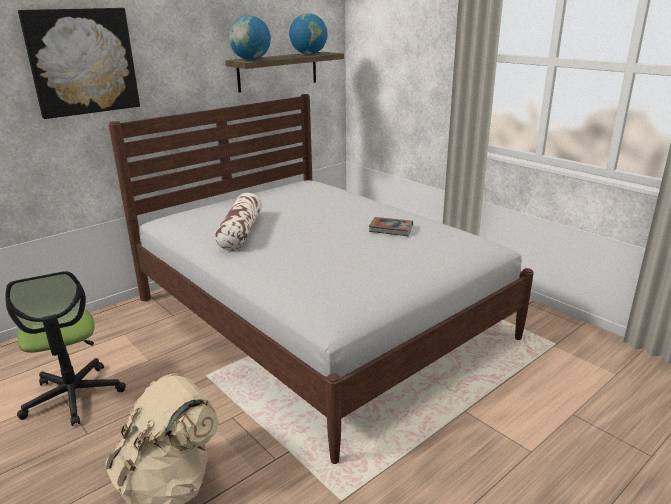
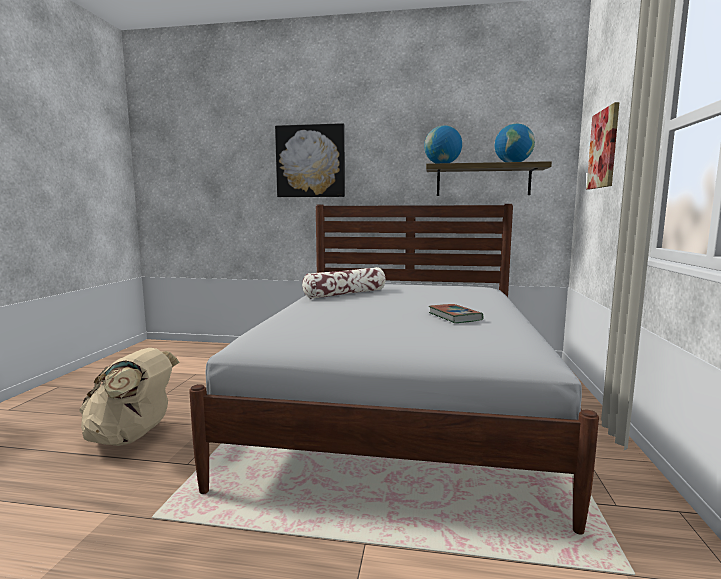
camera: 50 degrees right, 15 degrees down
(73, 396) = (198, 376): office chair -> none
(395, 48) = (603, 149): none -> picture

